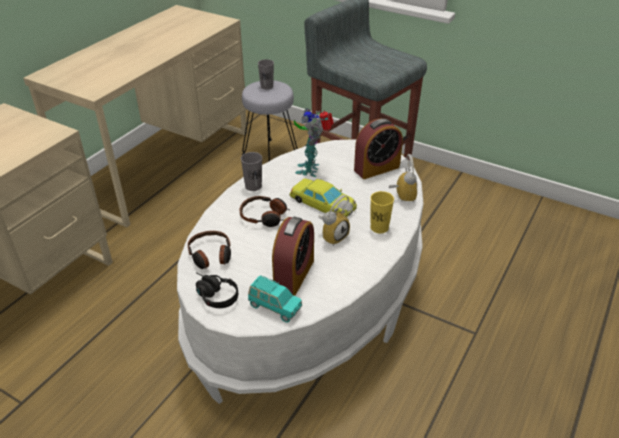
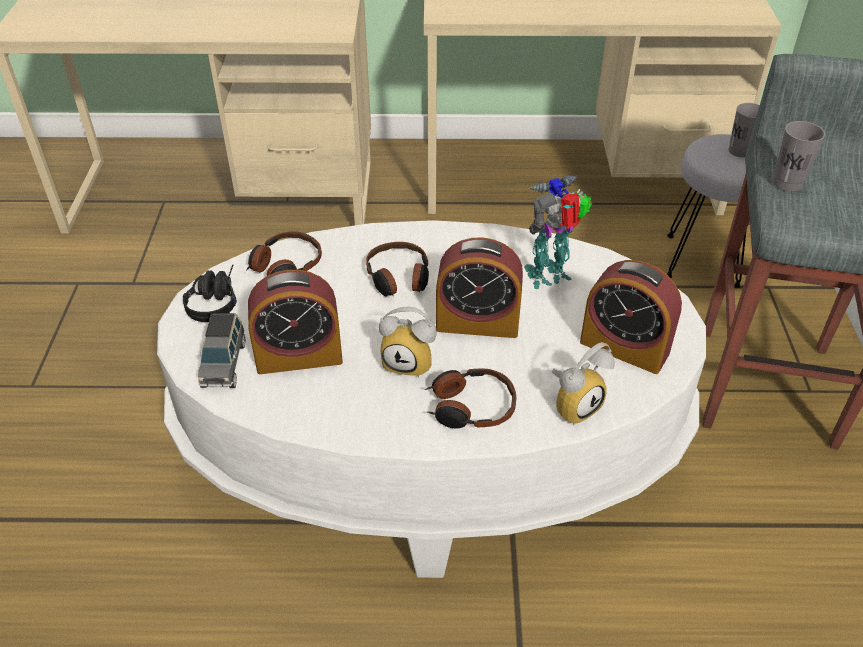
camera: 60 degrees right, 5 degrees up
(253, 186) = (456, 240): grey cup -> grey cup (787, 183)
(274, 307) = (224, 364): turquoise toy car -> grey toy car
(323, 203) = (477, 322): yellow toy car -> alarm clock
(379, 227) = (470, 407): yellow cup -> headphones

